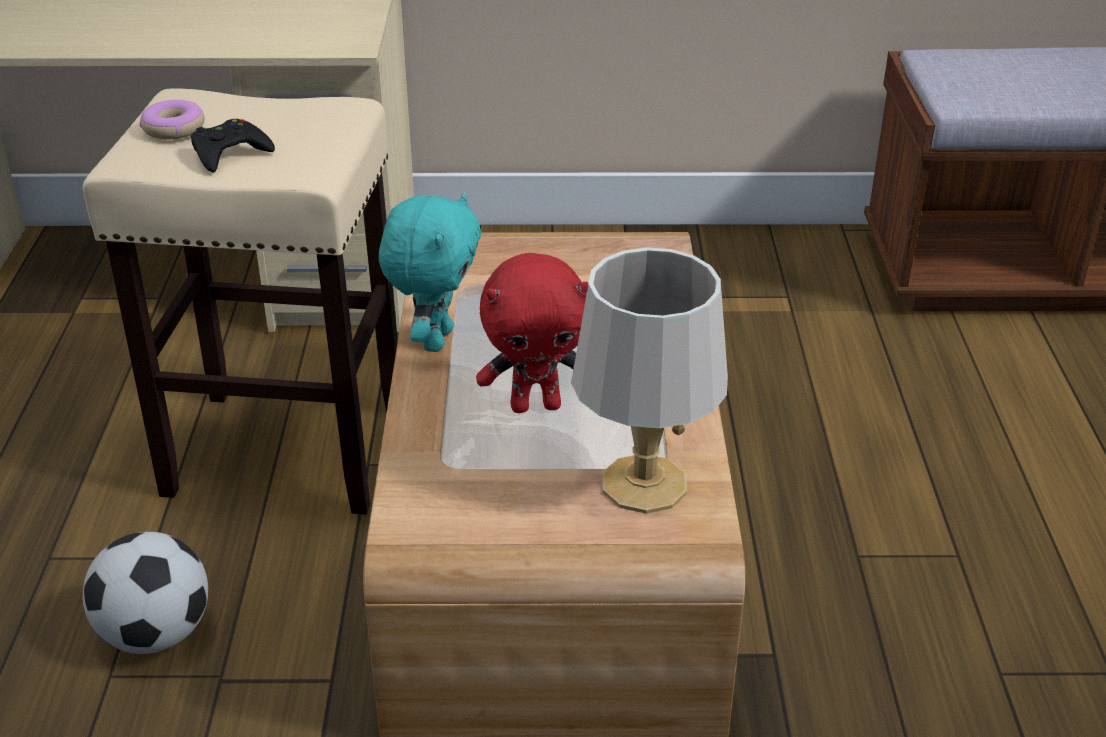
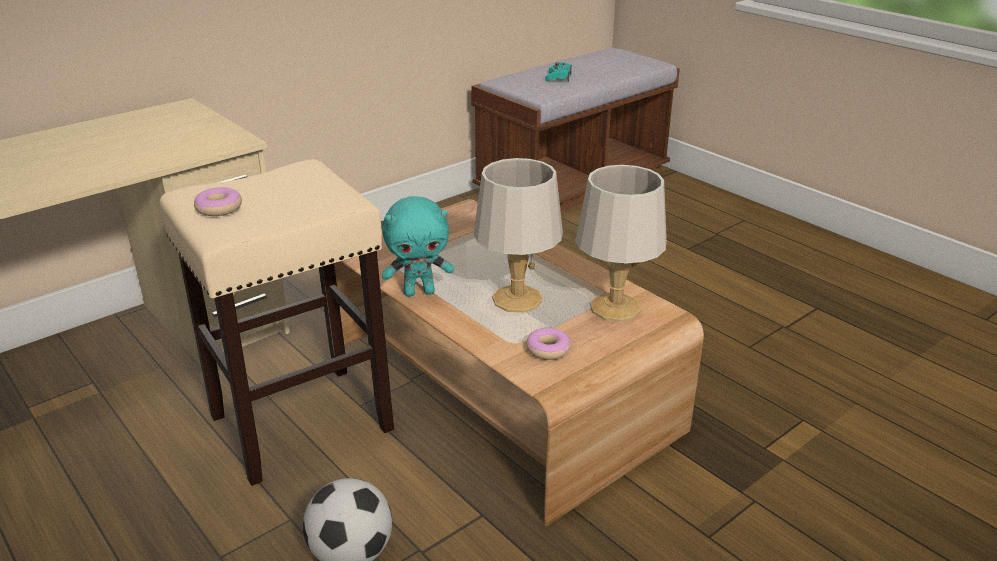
camera: 40 degrees left, 5 degrees down
(229, 153) = (280, 208): black game controller -> none
(435, 339) = (419, 292): turquoise plush toy -> turquoise plush toy turned 105 degrees clockwise
(471, 495) = (548, 349): none -> donut
(536, 405) = (517, 298): red plush toy -> grey table lamp
(1034, 77) = (558, 77): none -> turquoise game controller

